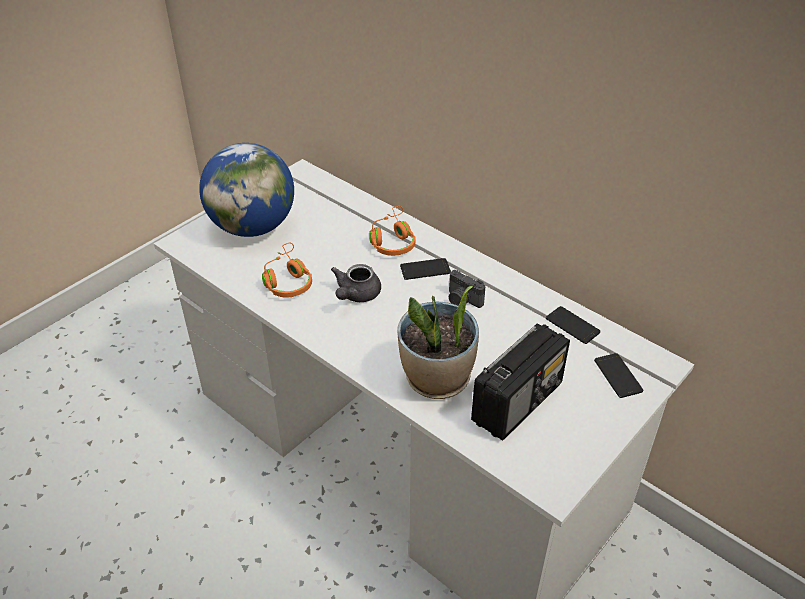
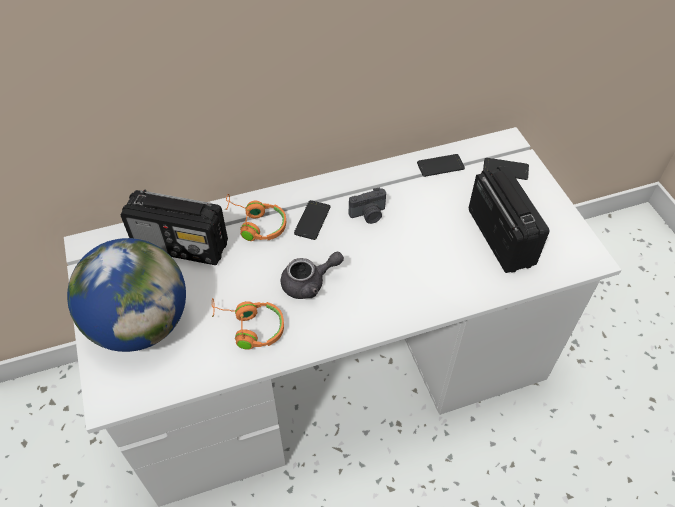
camera: 60 degrees left, 10 degrees up
(338, 214) = (182, 246): none -> radio
(356, 295) = (309, 283): grey teapot -> grey teapot turned 75 degrees counterclockwise
(437, 379) = (448, 274): potted plant -> none

